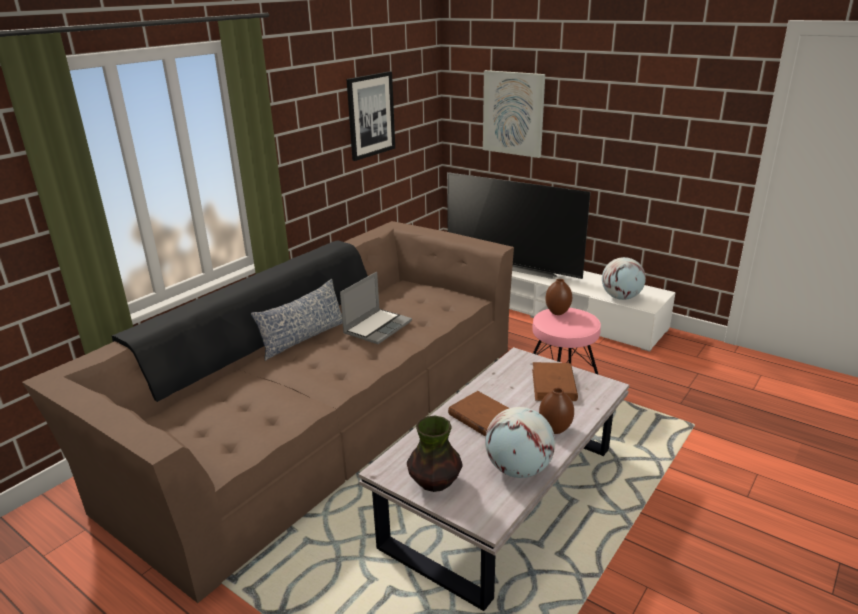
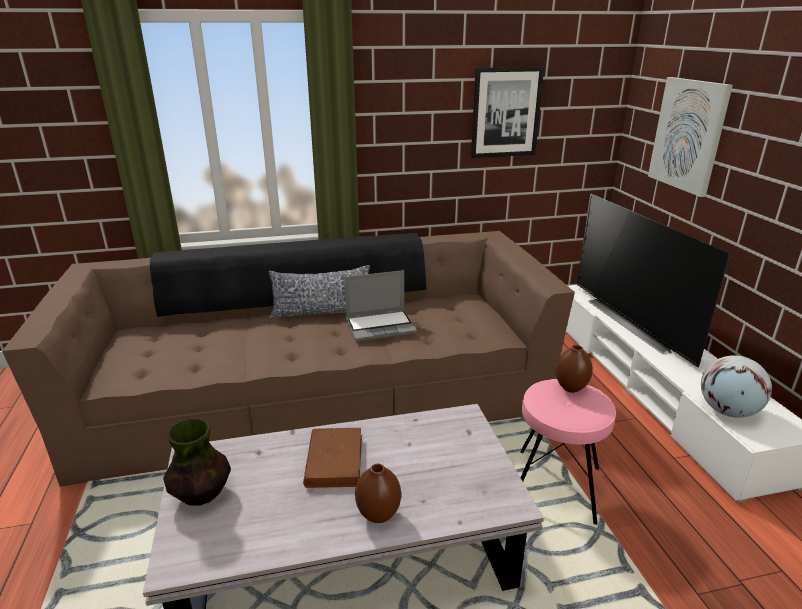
camera: 40 degrees right, 0 degrees up
(518, 469) = (279, 533): globe -> none
(553, 385) = (454, 466): brown book -> none

